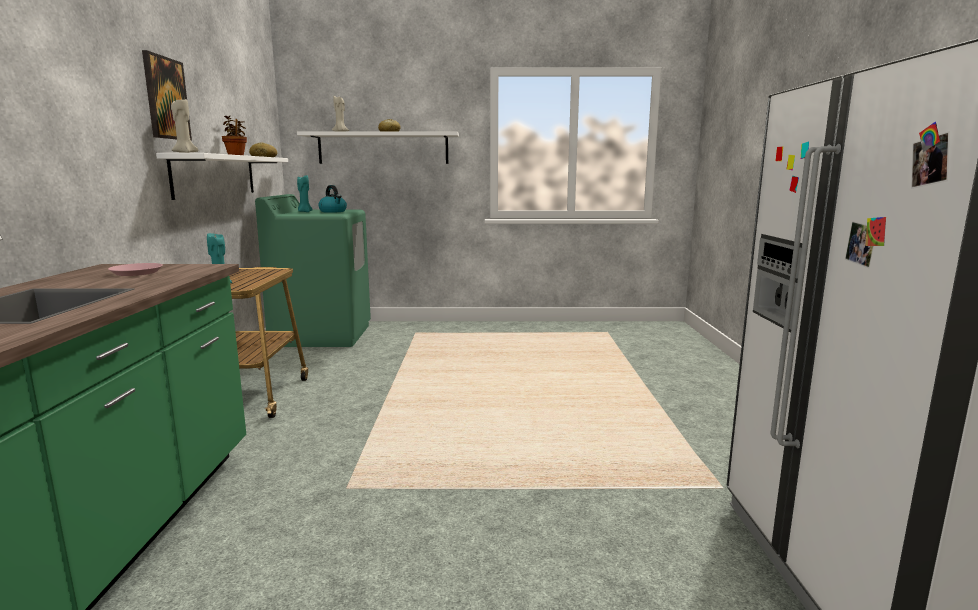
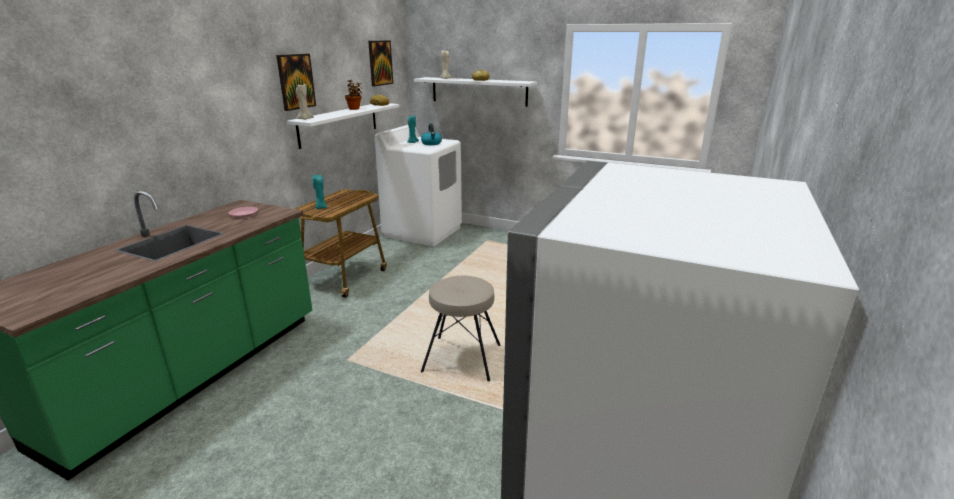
camera: 25 degrees right, 10 degrees up
(253, 105) = (380, 63): none -> picture
(322, 335) = (423, 231): green washing machine -> white washing machine
(510, 449) = (462, 358): none -> beige stool

